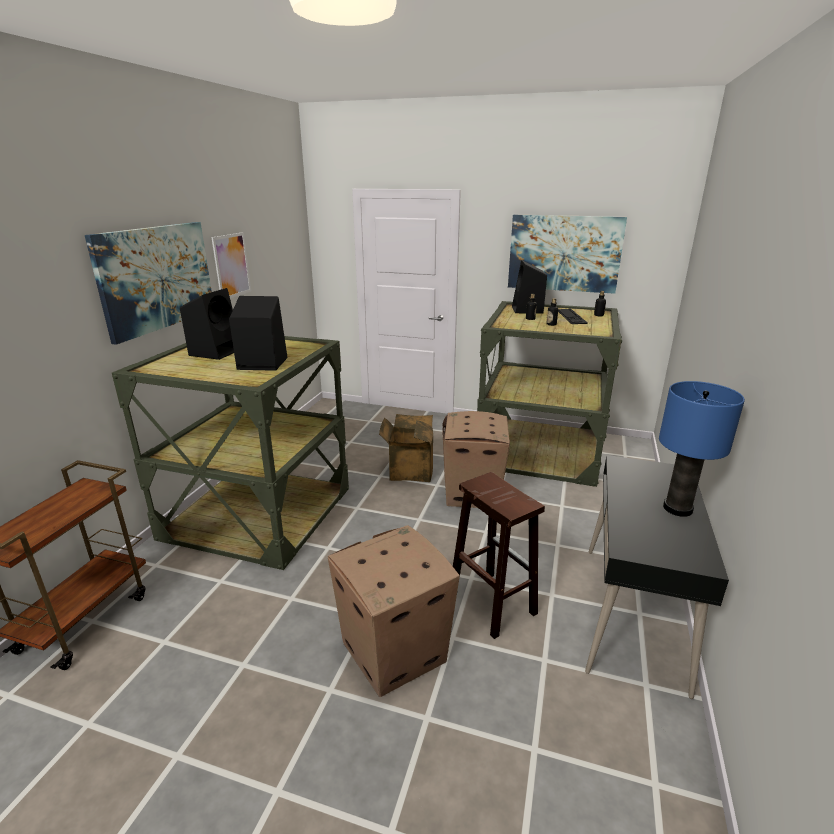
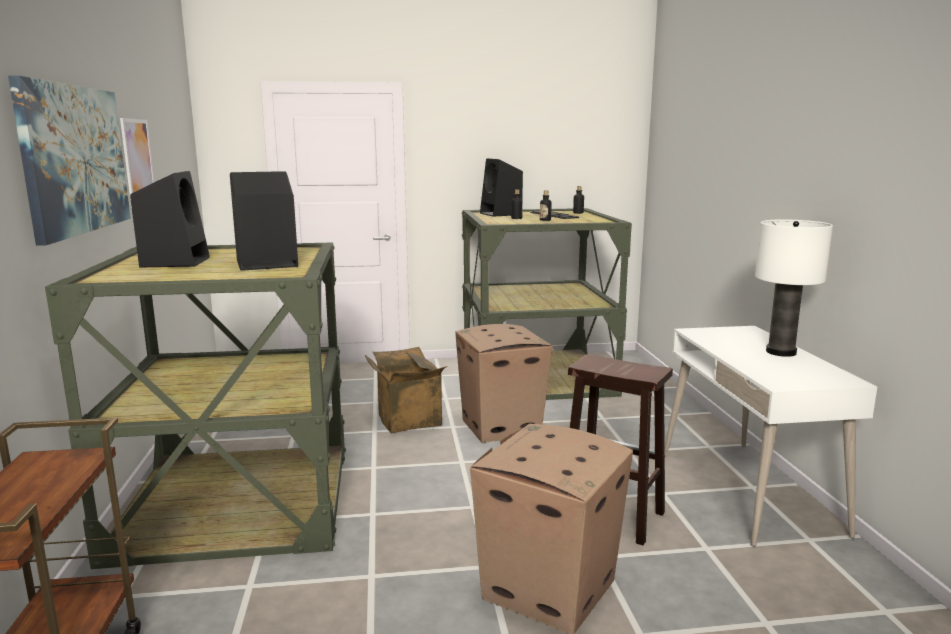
camera: 25 degrees left, 10 degrees down
(564, 253) = (526, 152): picture -> none
(633, 614) = (748, 489): black desk -> white desk
(678, 508) = (781, 352): blue table lamp -> white table lamp

